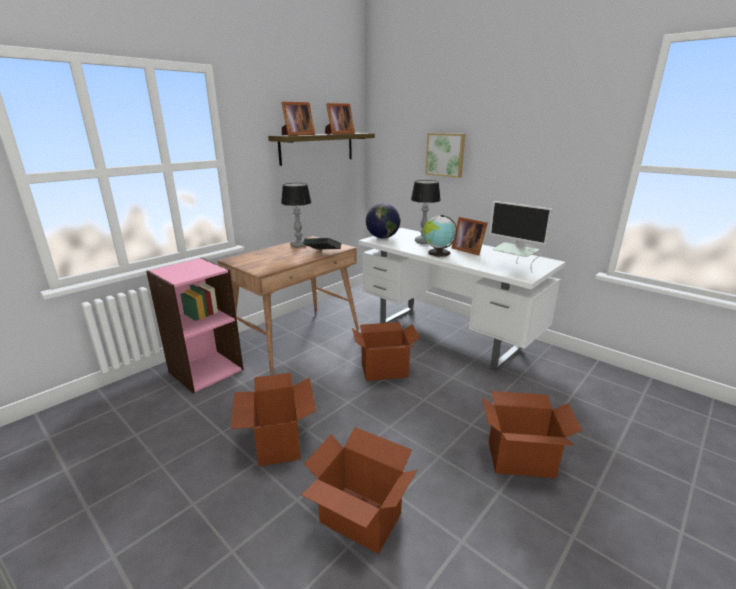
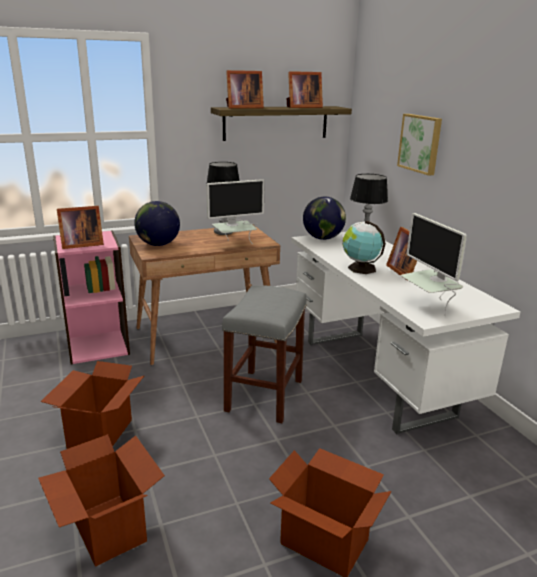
camera: 25 degrees right, 0 degrees up
(187, 274) = (80, 245): none -> picture frame
(256, 263) = (158, 245): none -> globe
(322, 253) = (234, 246): book -> monitor
(384, 370) = (264, 394): cardboard box -> grey stool

